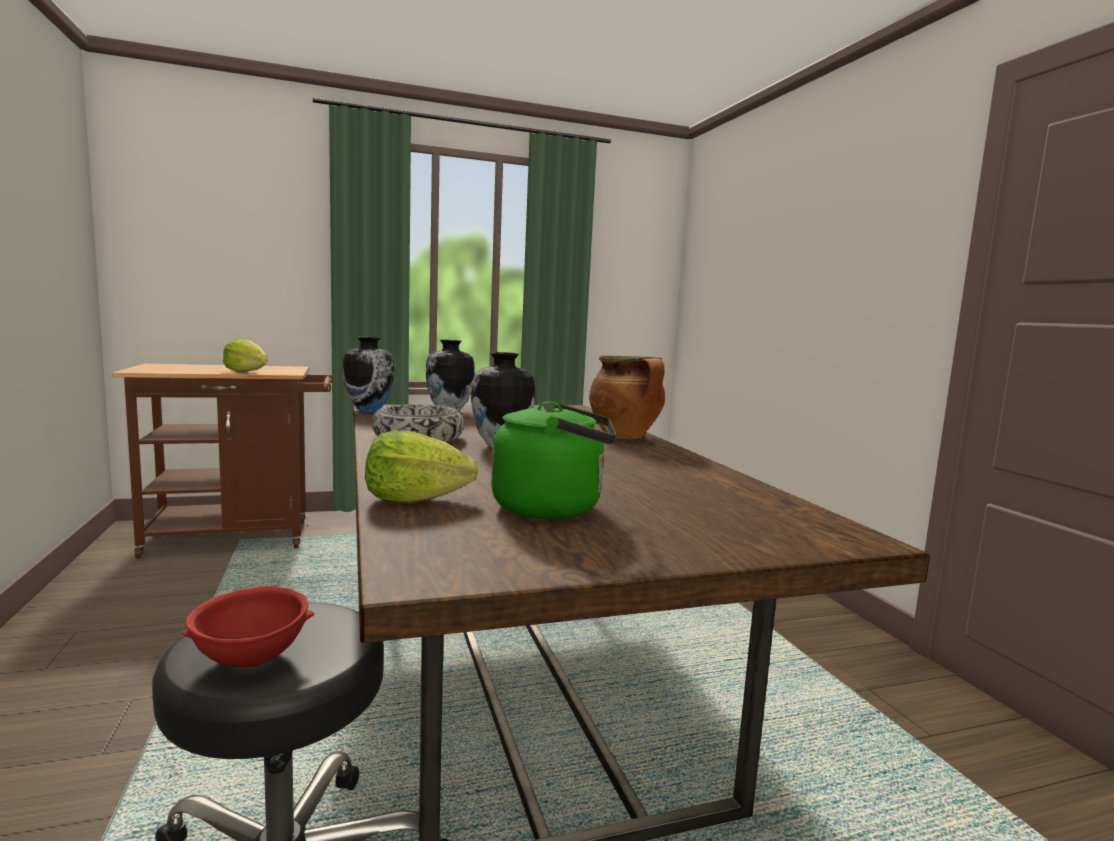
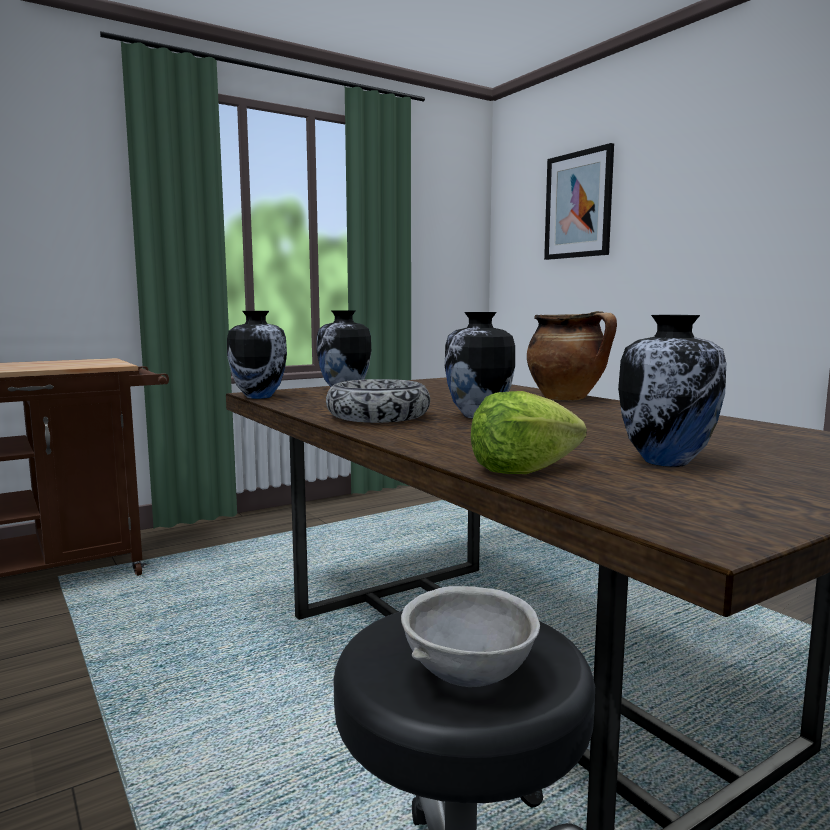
camera: 15 degrees left, 0 degrees up
(246, 372) = (61, 366): lettuce -> none
(251, 660) = (471, 678): red bowl -> grey bowl
(554, 508) = (667, 462): green kettle -> vase
(747, 244) = (578, 205): none -> picture

